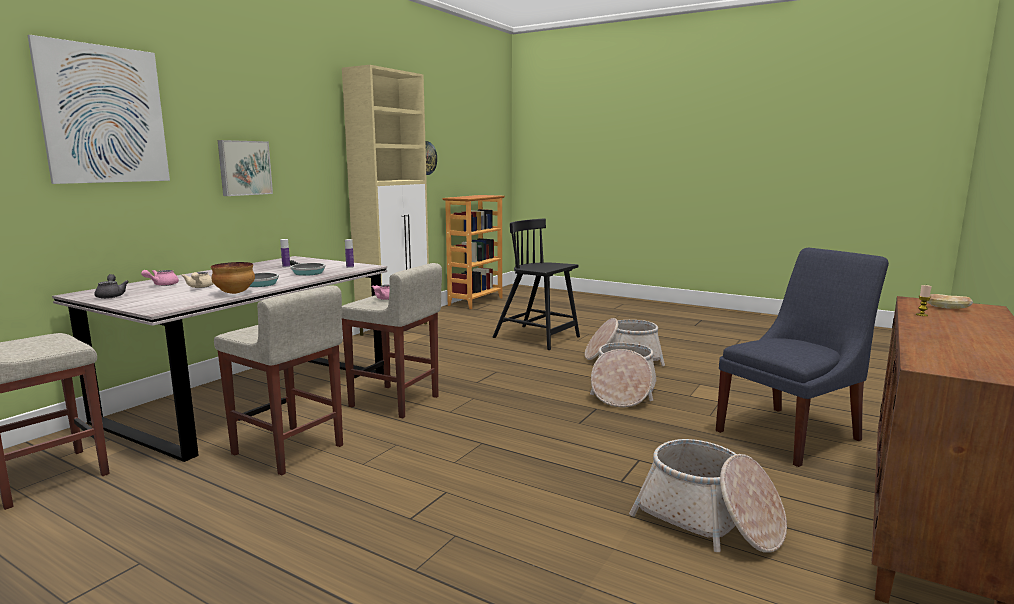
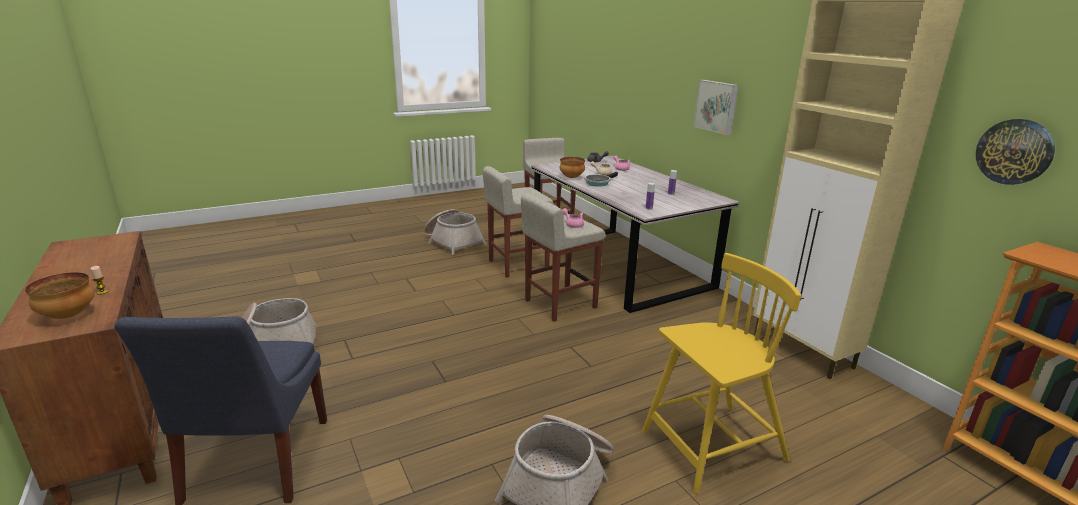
camera: 120 degrees right, 10 degrees up
(104, 115) = (650, 56): picture -> none
(306, 272) = (633, 195): frying pan -> none
(537, 338) = (711, 447): black chair -> yellow chair
(622, 392) = (461, 416): basket -> basket (453, 242)
(947, 308) = (67, 316): bread -> bowl

